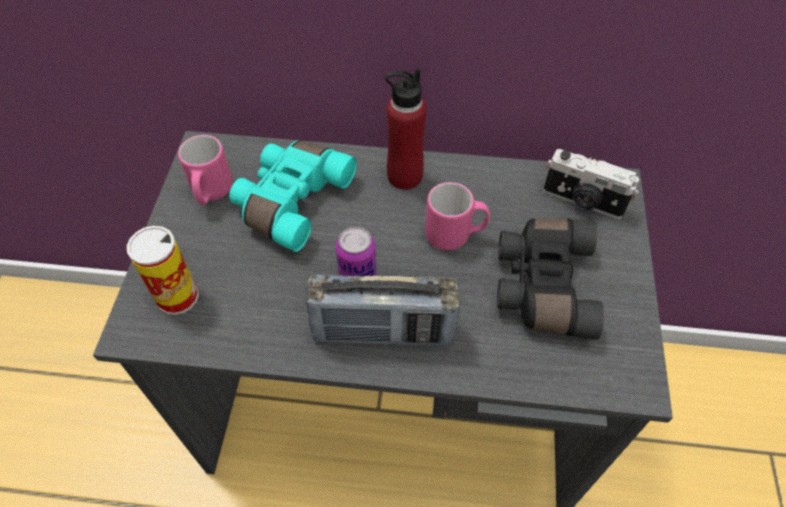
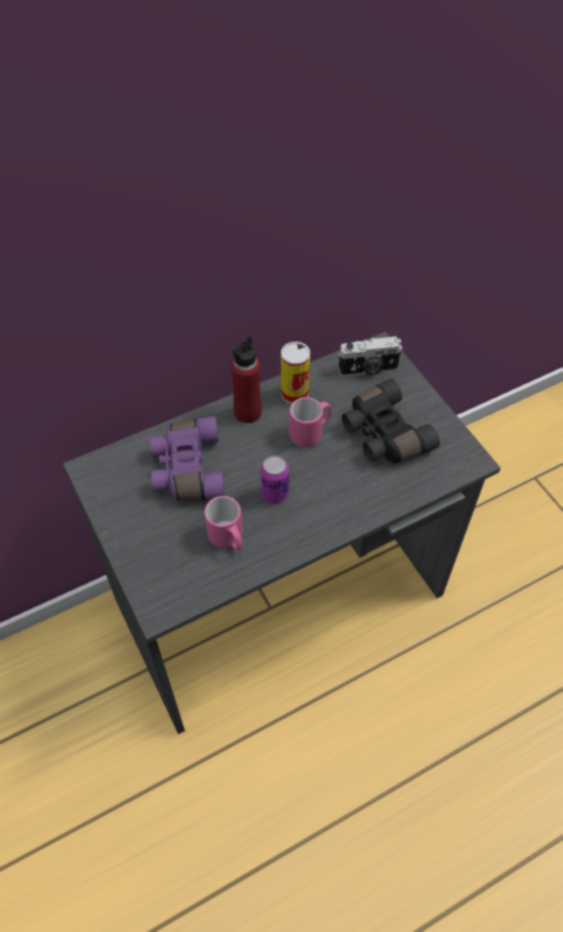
camera: 35 degrees left, 0 degrees up
(177, 296) = (168, 572): can -> can (294, 393)
(211, 193) = (126, 495): pink mug -> pink mug (228, 539)
(290, 200) = (186, 469): turquoise binoculars -> purple binoculars
(383, 332) = (316, 515): radio -> none

